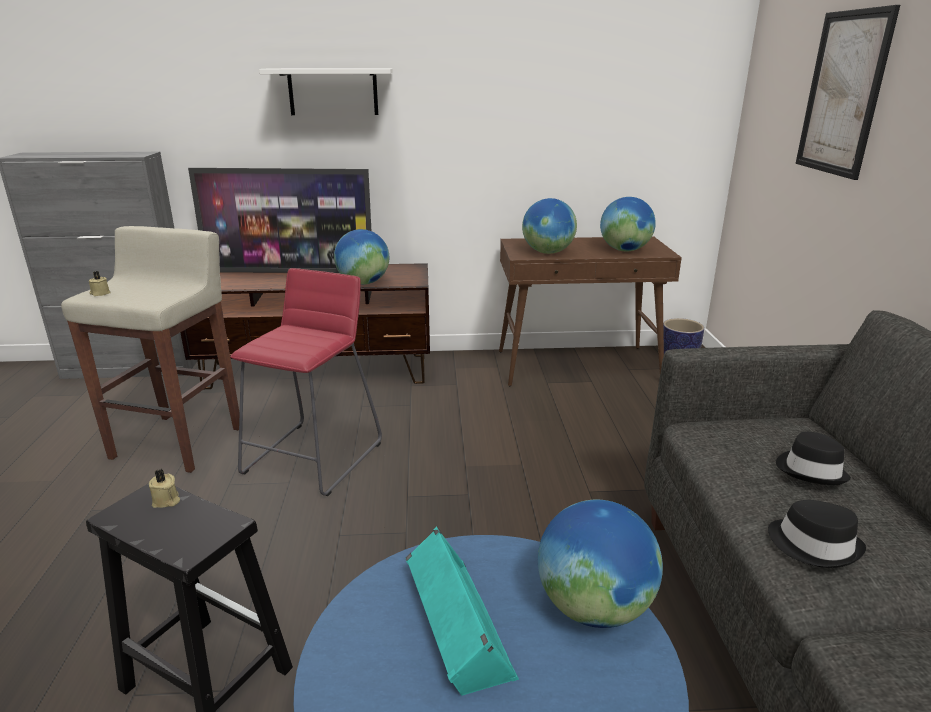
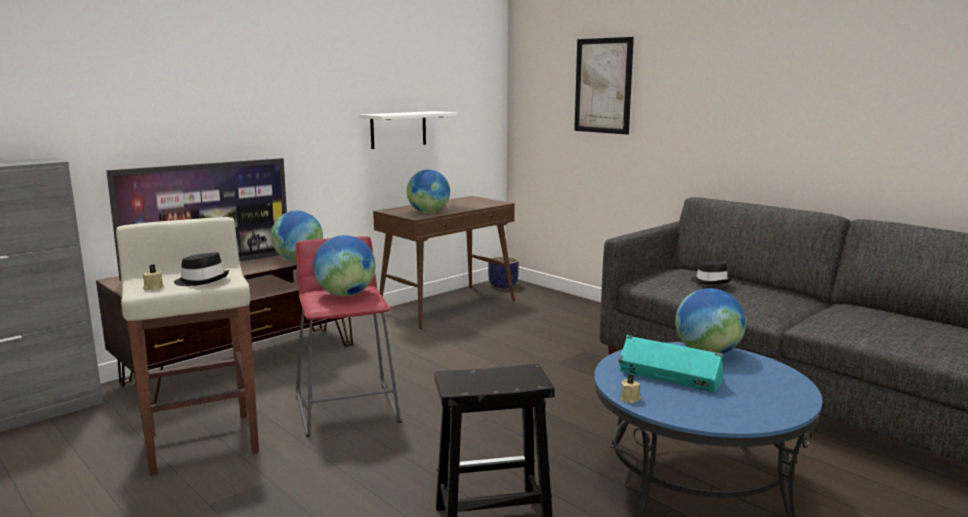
camera: 40 degrees left, 10 degrees down
(166, 501) = (468, 375): beige candle -> beige candle (630, 399)
(333, 92) = (231, 92): white shelf -> white shelf (398, 129)
(624, 250) = (474, 204): globe -> globe (346, 295)
(814, 545) = (749, 303): black hat -> black hat (202, 280)

